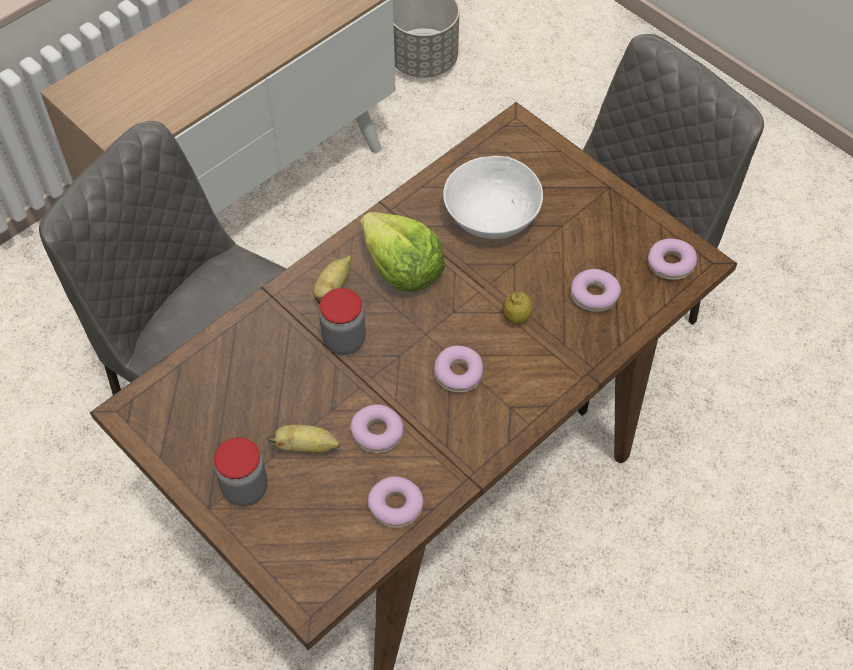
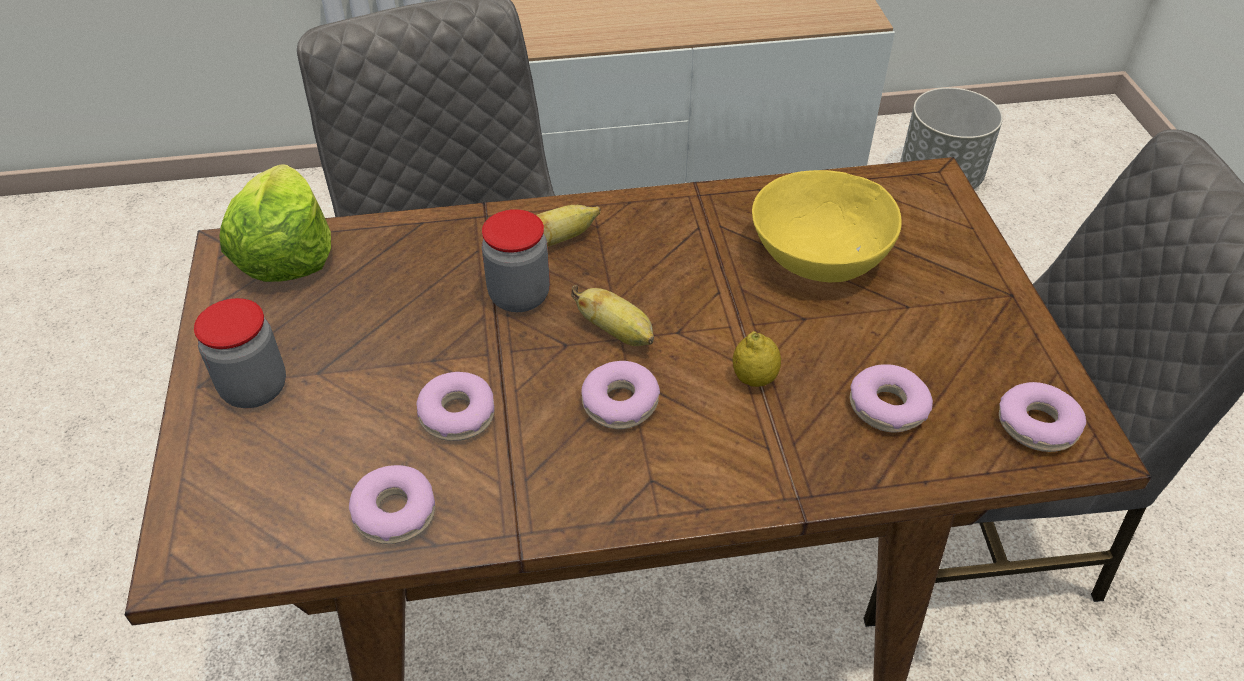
camera: 35 degrees right, 10 degrees down
(306, 447) = (364, 384): banana -> banana (617, 333)
(402, 268) = (657, 257): lettuce -> lettuce (285, 253)
(491, 217) = (818, 256): white bowl -> yellow bowl

